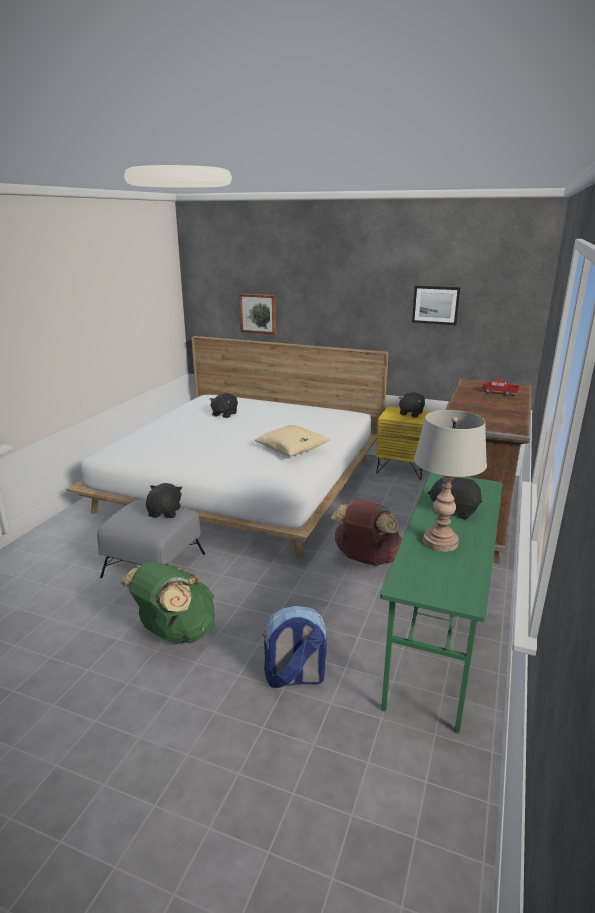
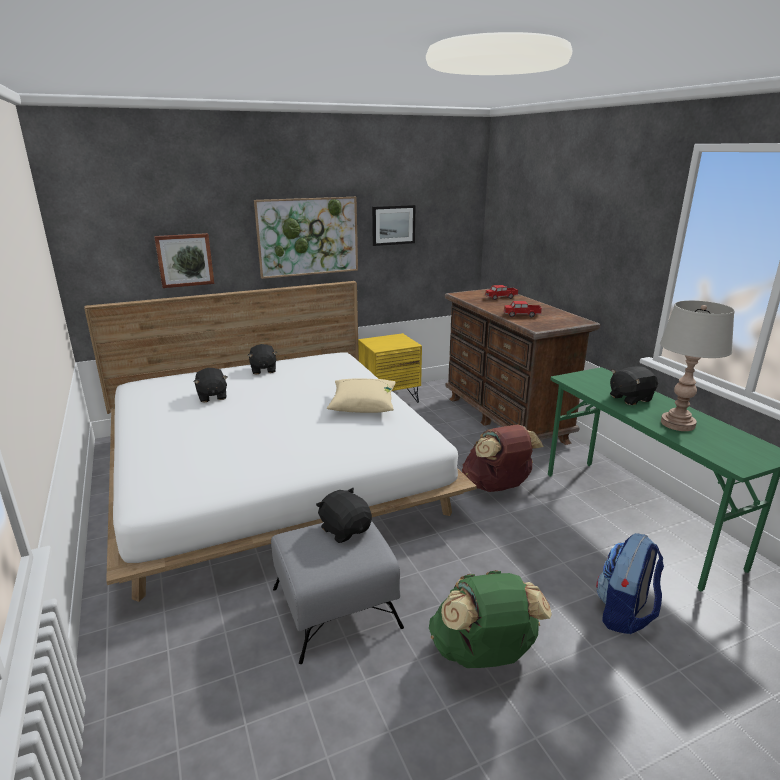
camera: 45 degrees left, 0 degrees up
(352, 306) = (308, 236): none -> picture
(410, 413) = (390, 340): black plush toy -> black plush toy (263, 370)
(471, 410) = (522, 315): none -> toy truck

